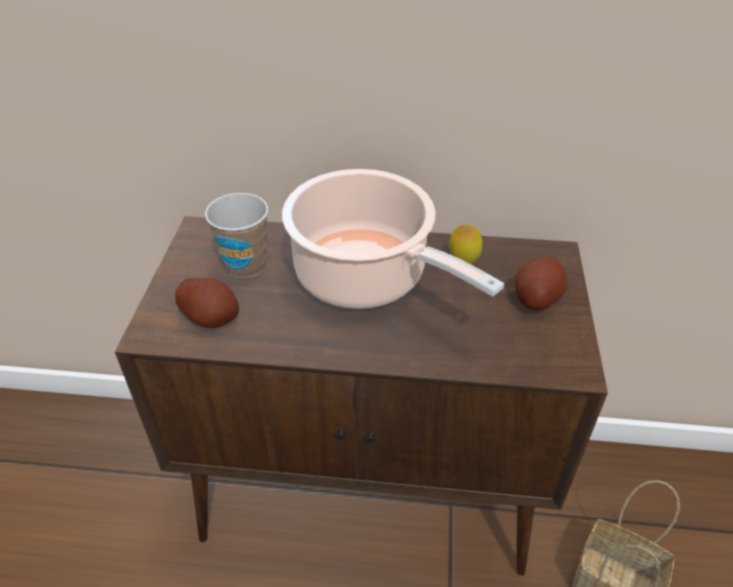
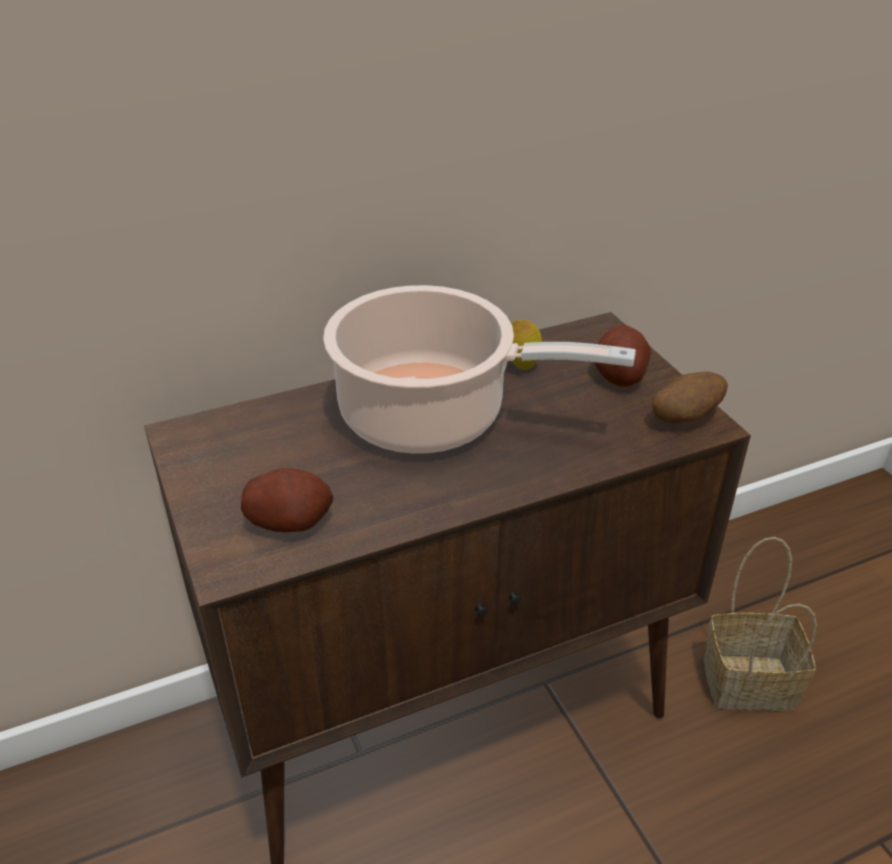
camera: 30 degrees left, 5 degrees down
(245, 265) = (280, 452): cup -> none
(560, 354) = (684, 417): none -> potato

